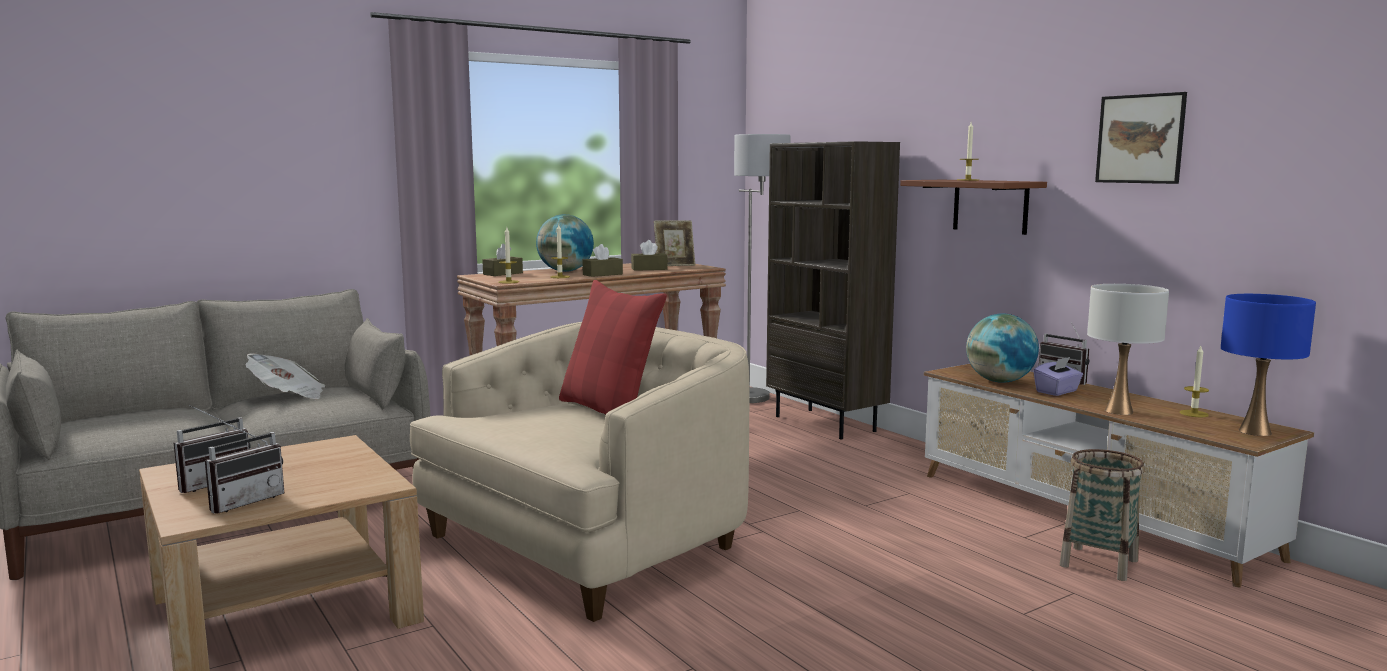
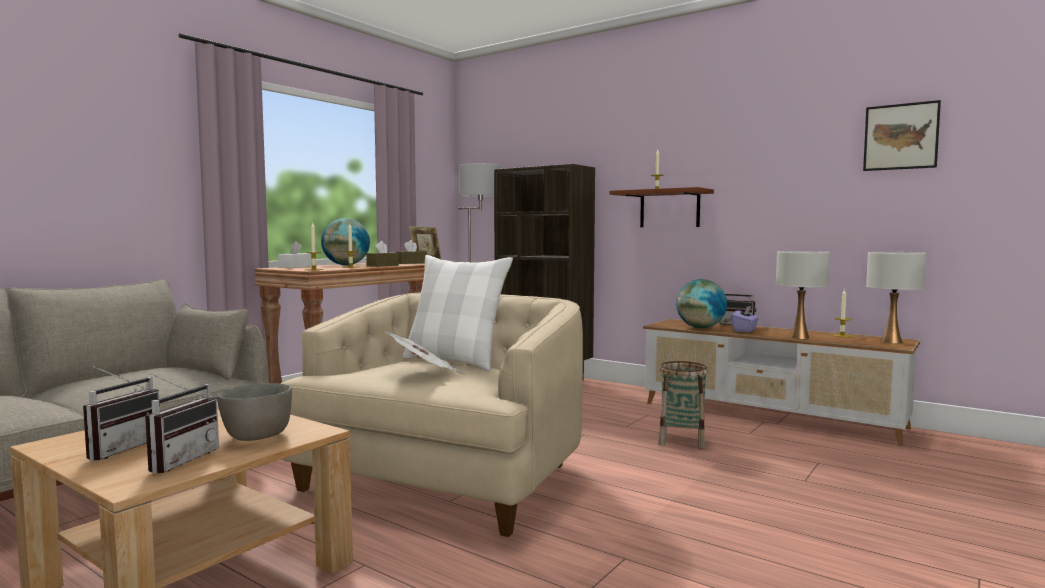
camera: 20 degrees left, 5 degrees down
(288, 396) = (120, 375): newspaper -> newspaper (425, 373)
(329, 484) = (256, 436): none -> grey bowl
(503, 274) = (295, 267): brown tissue box -> white tissue box
(608, 411) = (454, 361): red pillow -> white pillow
(1098, 563) = (811, 443): basket -> basket (681, 440)
(1140, 139) = (783, 157): picture -> picture (900, 136)
(1254, 431) = (891, 341): blue table lamp -> white table lamp

